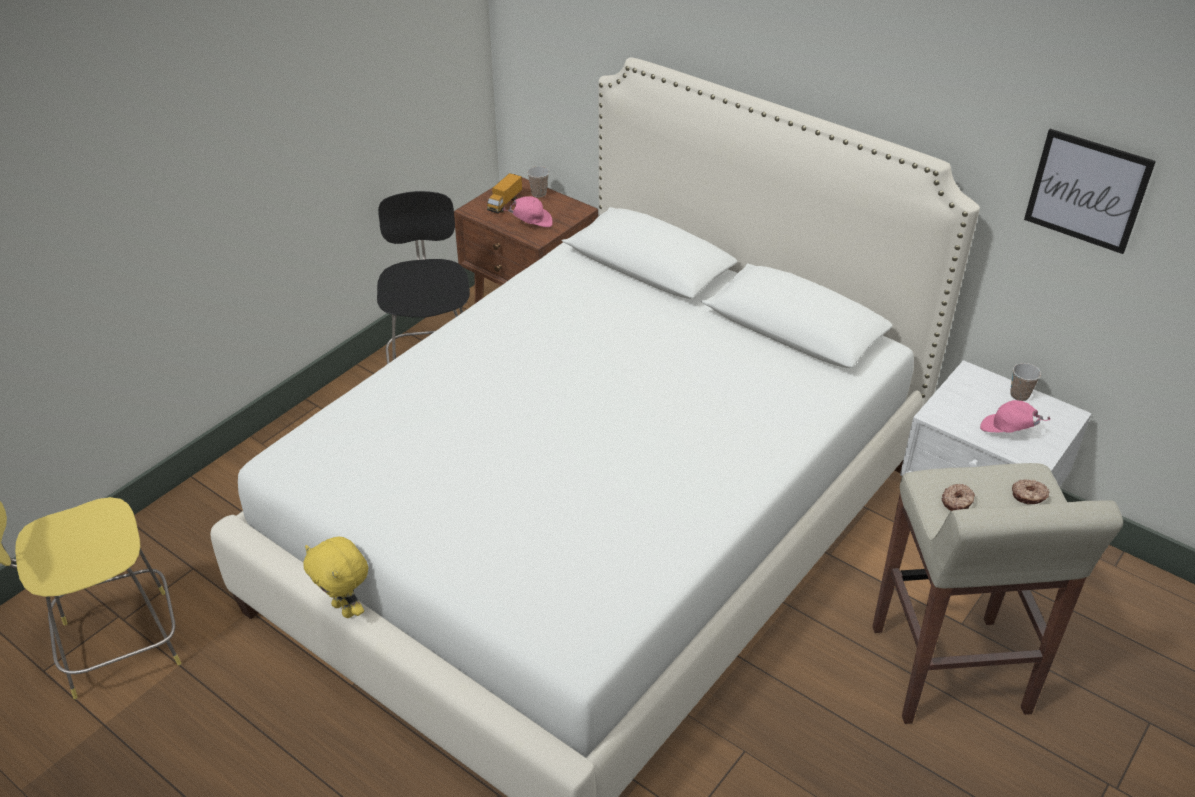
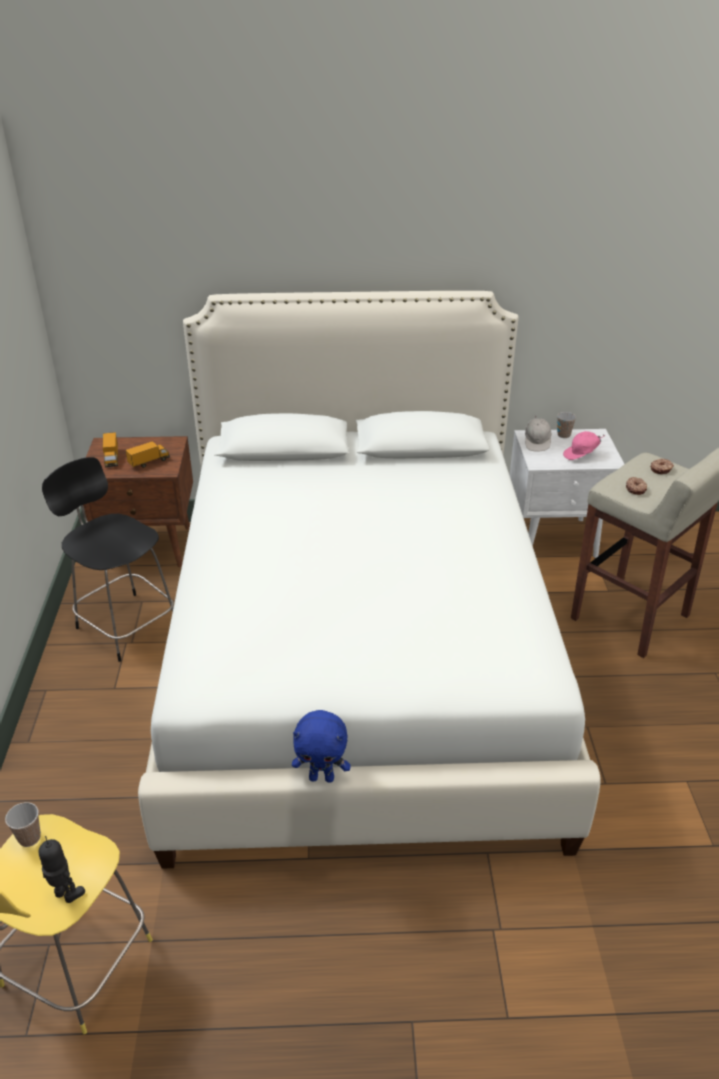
camera: 40 degrees left, 5 degrees down
(69, 570) = (65, 895): none -> toy robot
(345, 609) = (322, 777): yellow plush toy -> blue plush toy
(531, 222) = (149, 462): pink cap -> toy truck
(539, 193) = (130, 443): cup -> cup (29, 838)
(970, 389) = (537, 443): none -> white cap
(1087, 191) = (580, 280): picture -> none

